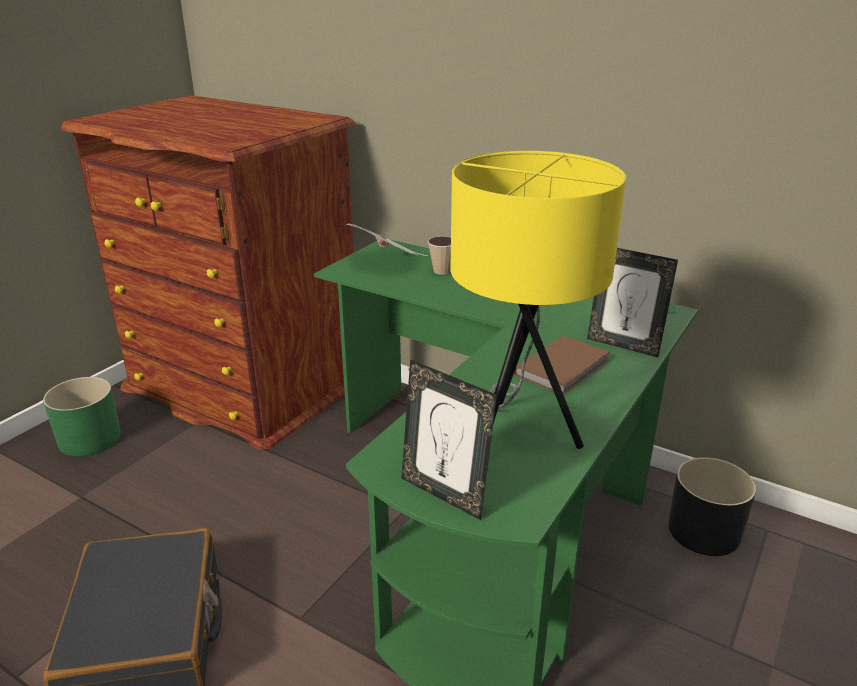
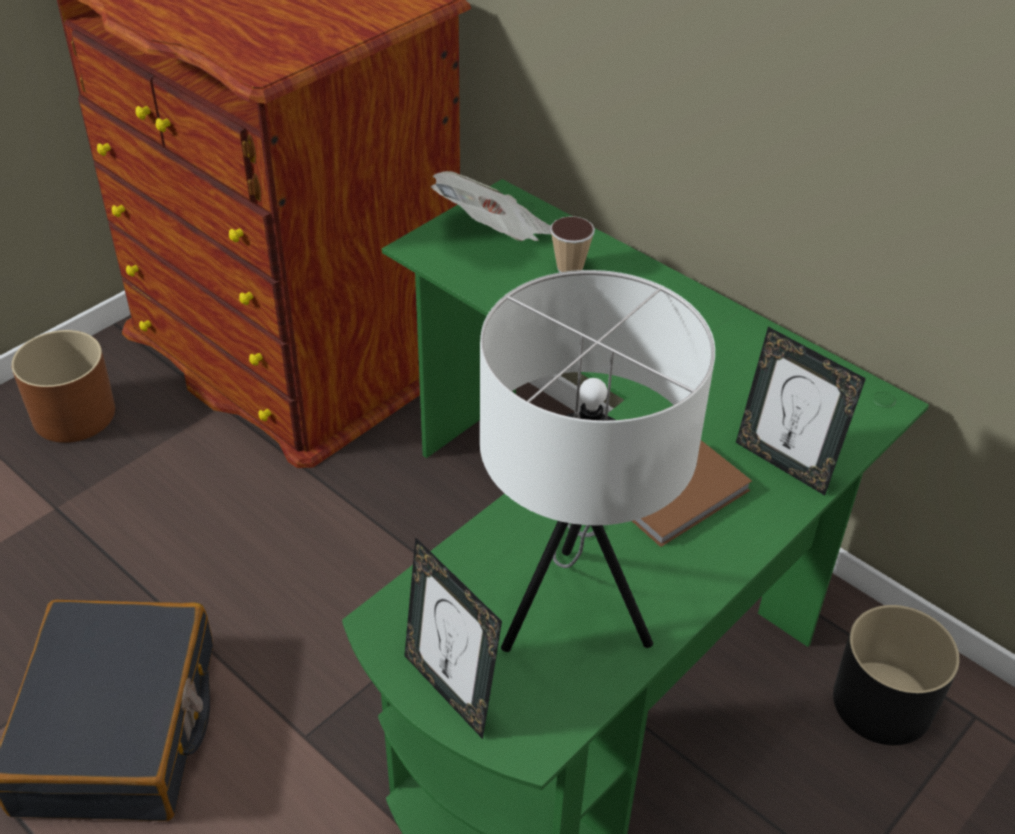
camera: 10 degrees right, 15 degrees up
(90, 438) = (74, 414): green planter -> brown planter
(517, 435) = (574, 608): yellow table lamp -> white table lamp

